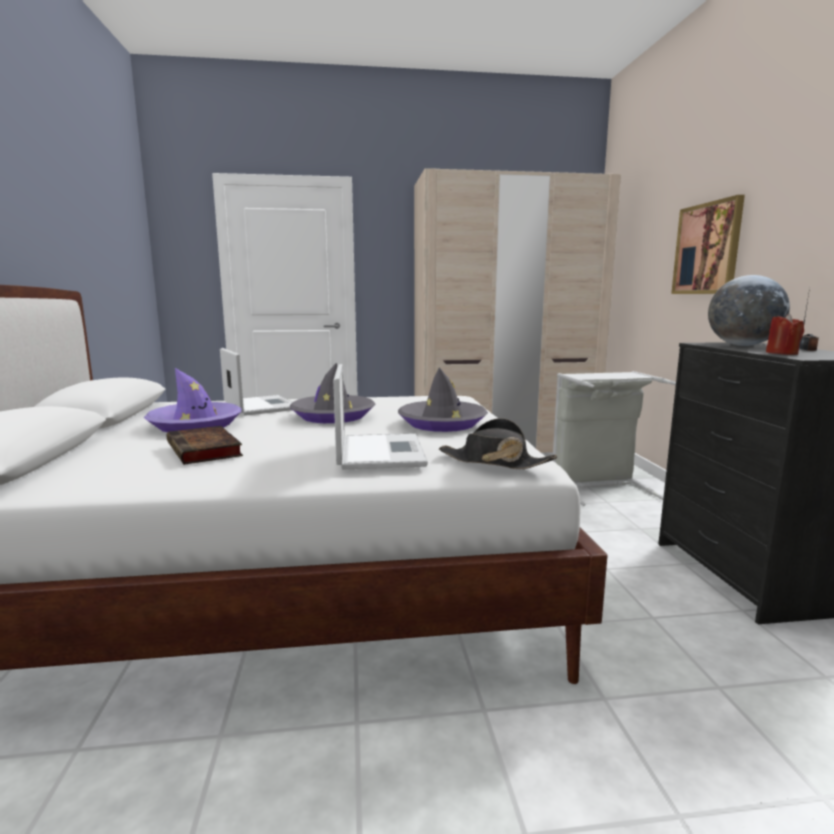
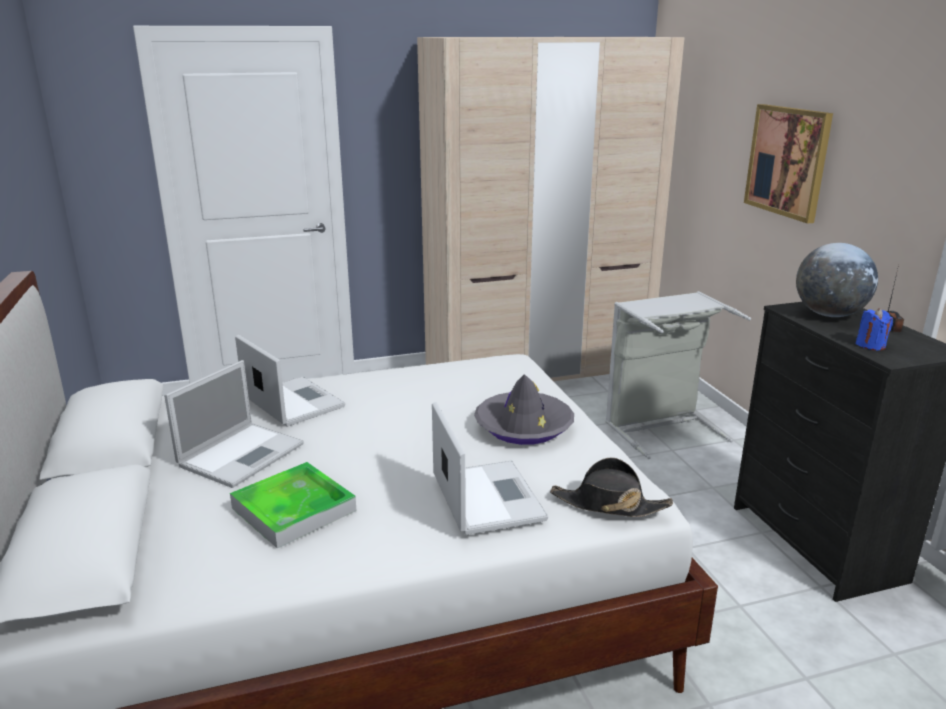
camera: 10 degrees left, 10 degrees up
(195, 425) = (243, 454): purple hat -> laptop
(205, 450) = (294, 509): book -> tray
(333, 416) = (394, 420): grey hat -> none
(782, 353) = (870, 345): red candle -> blue candle

